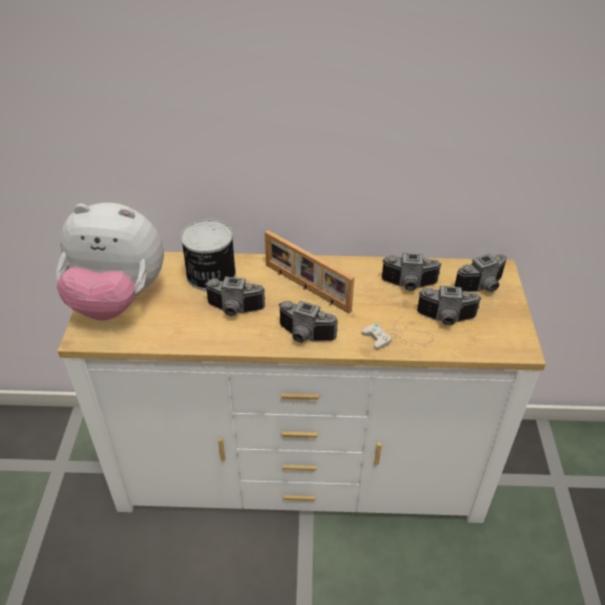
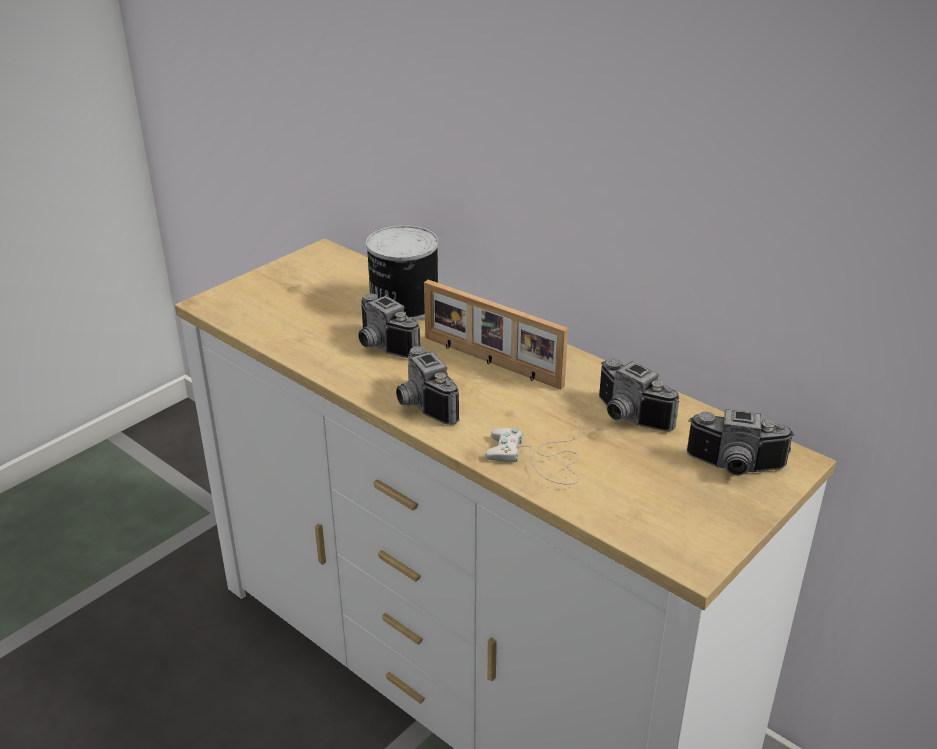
camera: 40 degrees right, 10 degrees down
(117, 300) = (282, 287): plush toy -> none
(306, 288) = (491, 362): picture frame -> picture frame turned 45 degrees counterclockwise
(446, 319) = (626, 476): camera -> none

